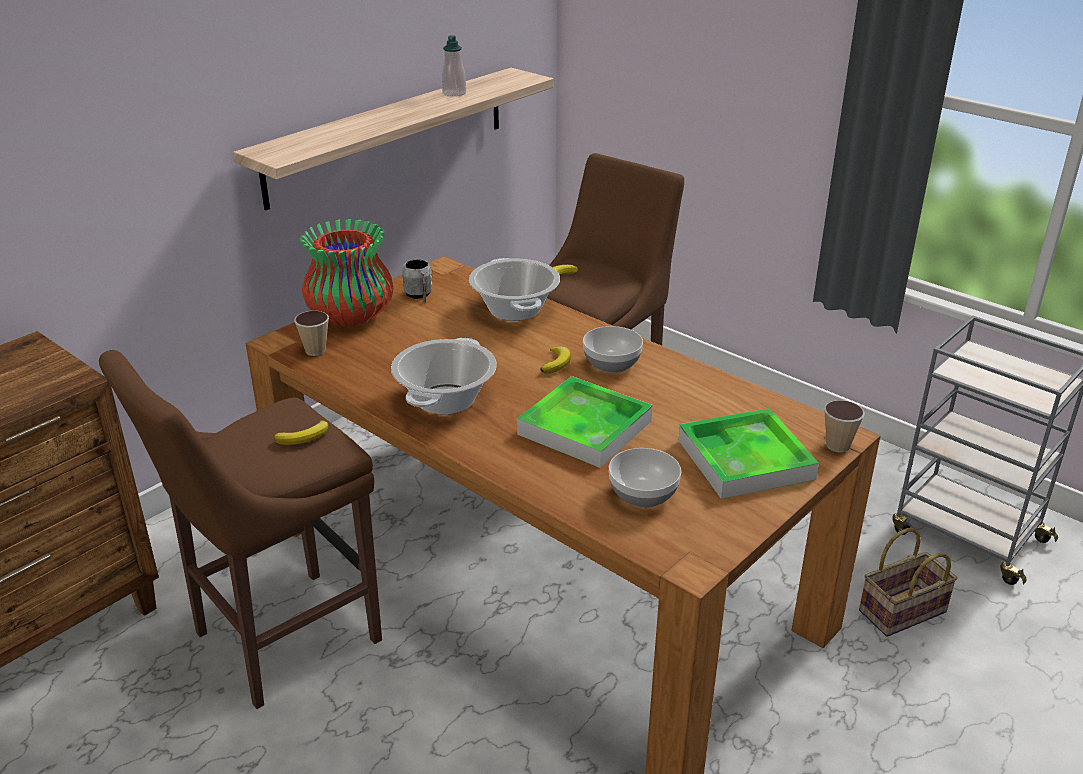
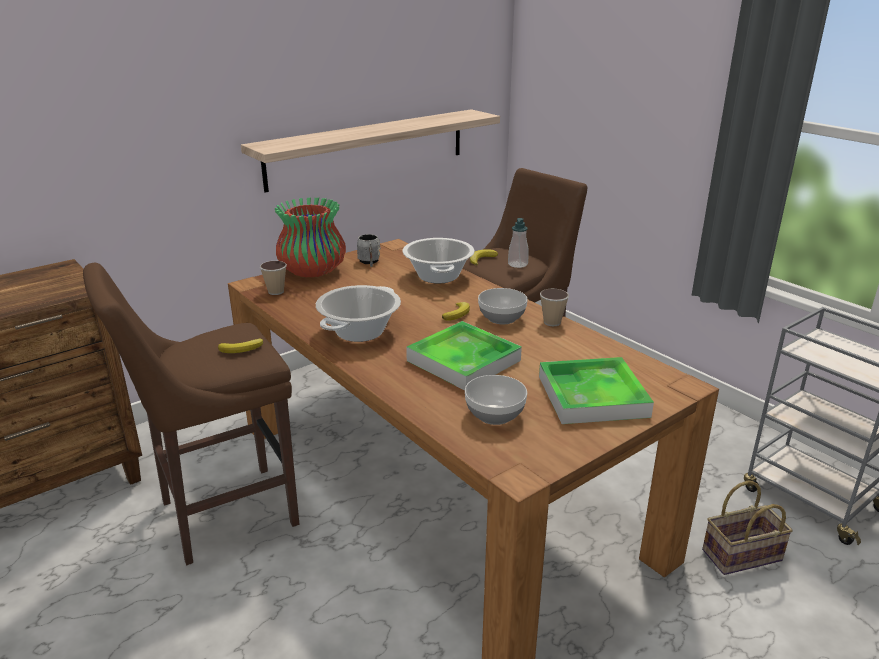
camera: 10 degrees right, 5 degrees down
(454, 93) = (421, 121): soap dispenser -> soap dispenser (517, 264)
(838, 445) = (678, 393): cup -> cup (552, 322)

